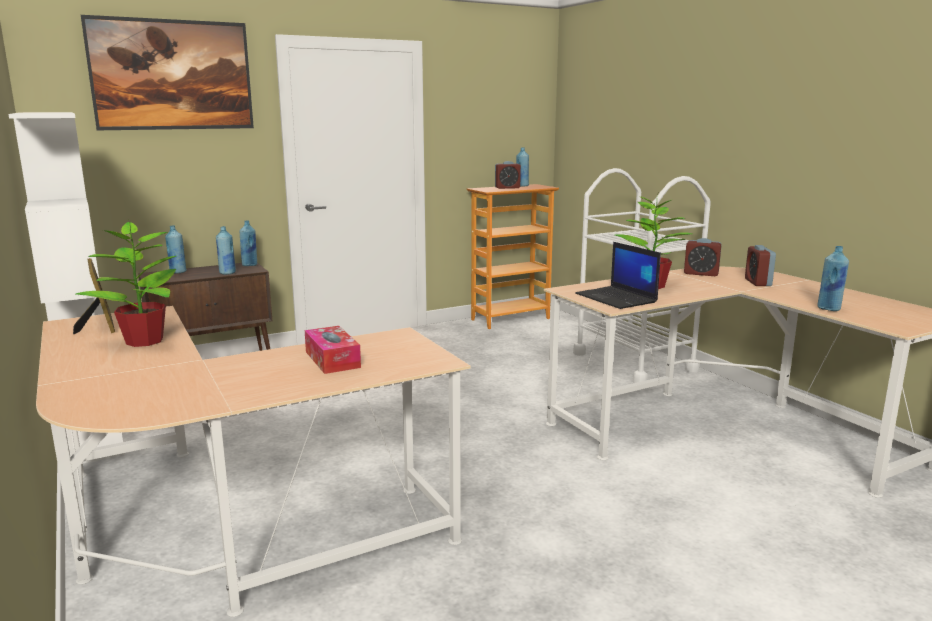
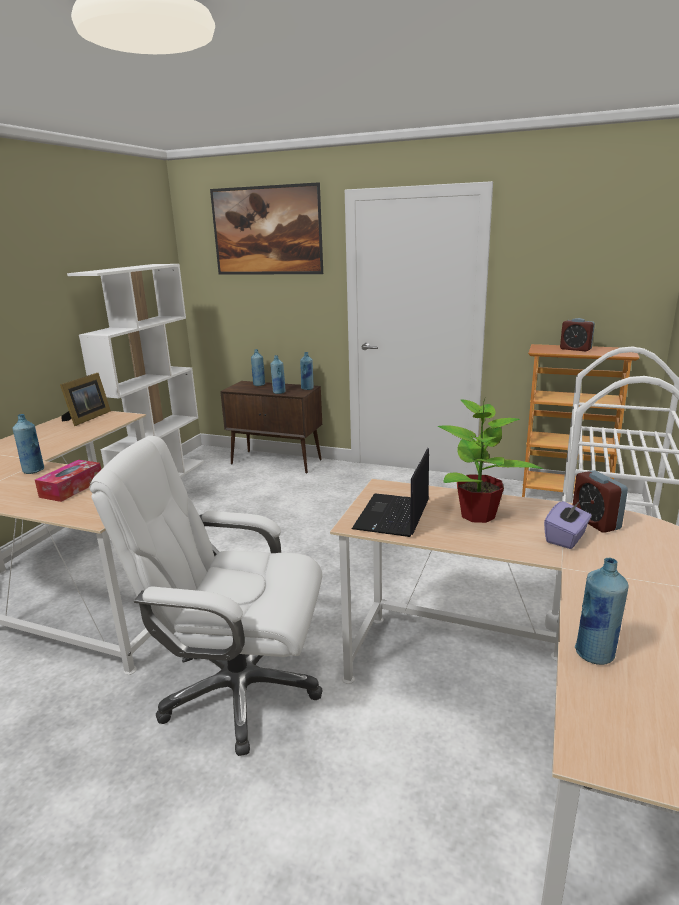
camera: 50 degrees right, 5 degrees up
(144, 341) = (65, 437): potted plant -> none
(522, 186) = (603, 348): blue bottle -> blue bottle (34, 470)
(557, 500) = (238, 690): none -> white office chair
(710, 282) = (566, 538): none -> purple tissue box
(758, 282) = (633, 565): alarm clock -> none

